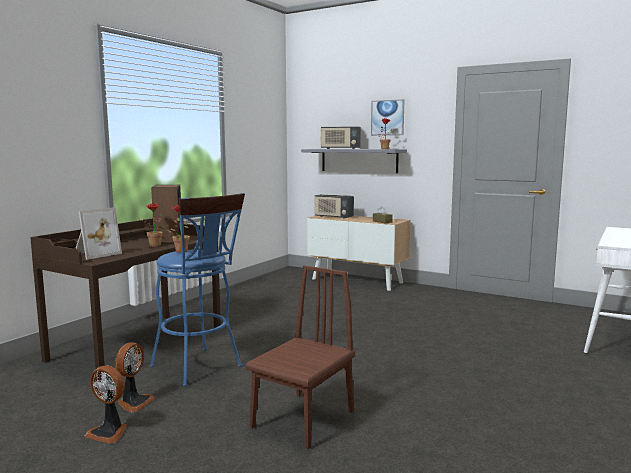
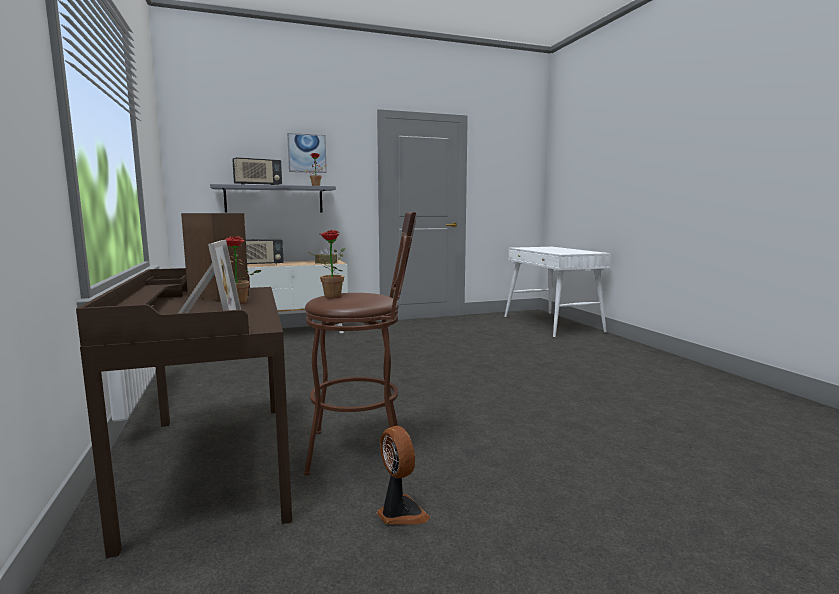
camera: 50 degrees left, 0 degrees up
(109, 432) = (465, 552): fan -> none
(200, 368) = (366, 449): blue stool -> brown stool
(303, 419) = (554, 440): brown chair -> none

